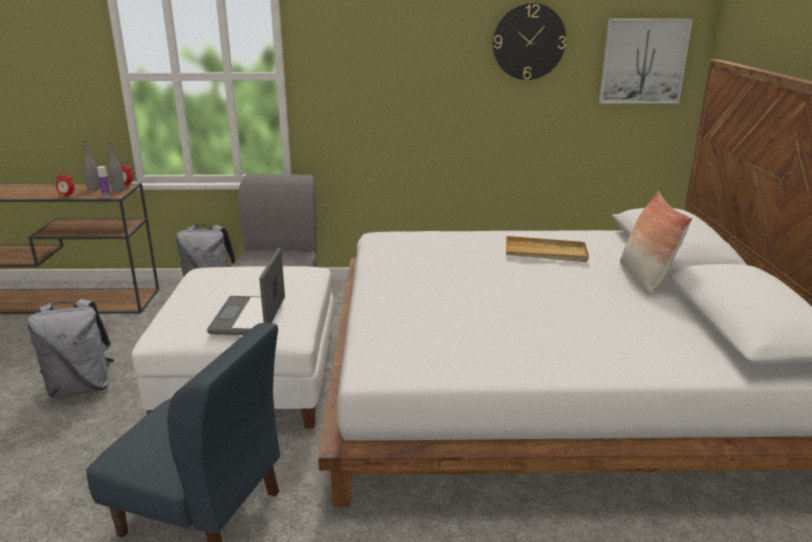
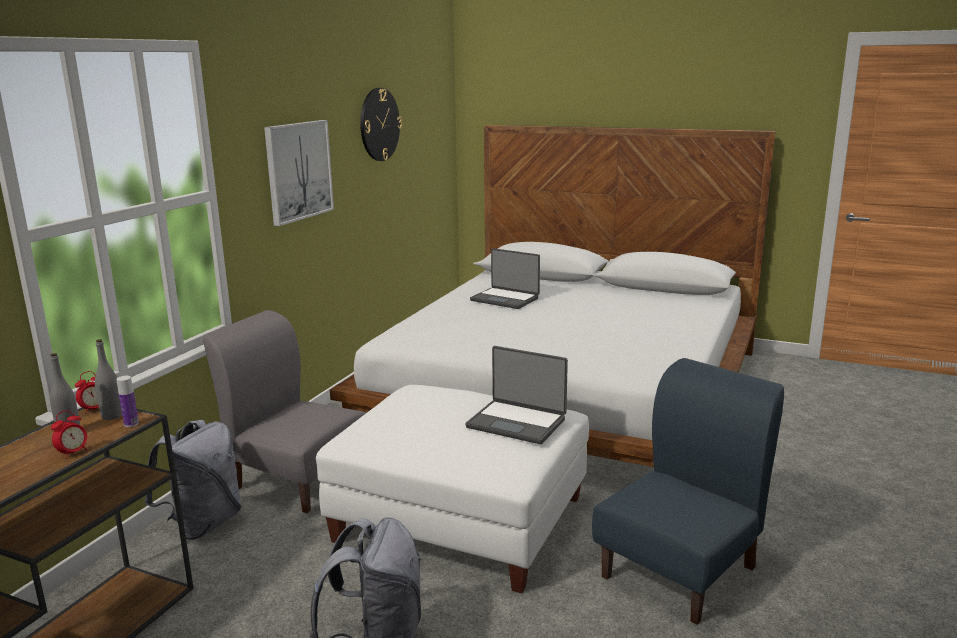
camera: 65 degrees left, 5 degrees down
(546, 253) = (505, 299): beige tray -> laptop
(643, 61) = (432, 133): picture -> picture (298, 171)
(644, 279) = (577, 288): pillow -> none

